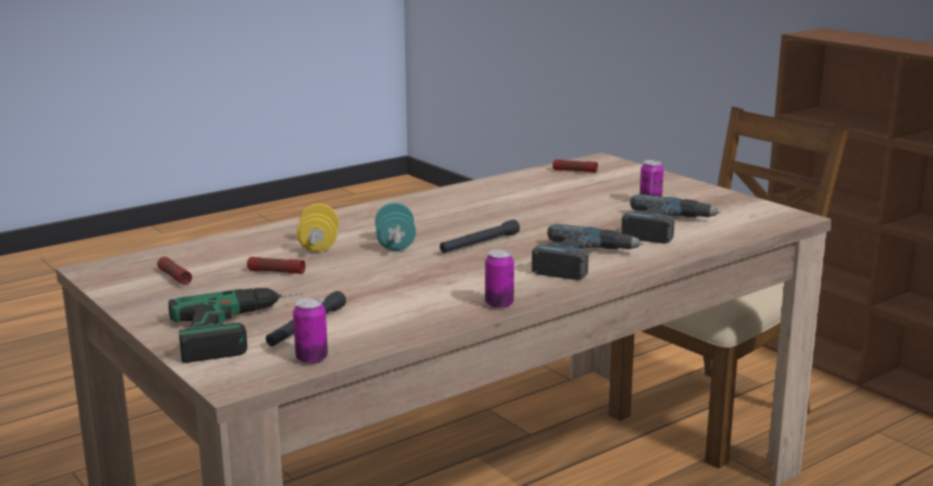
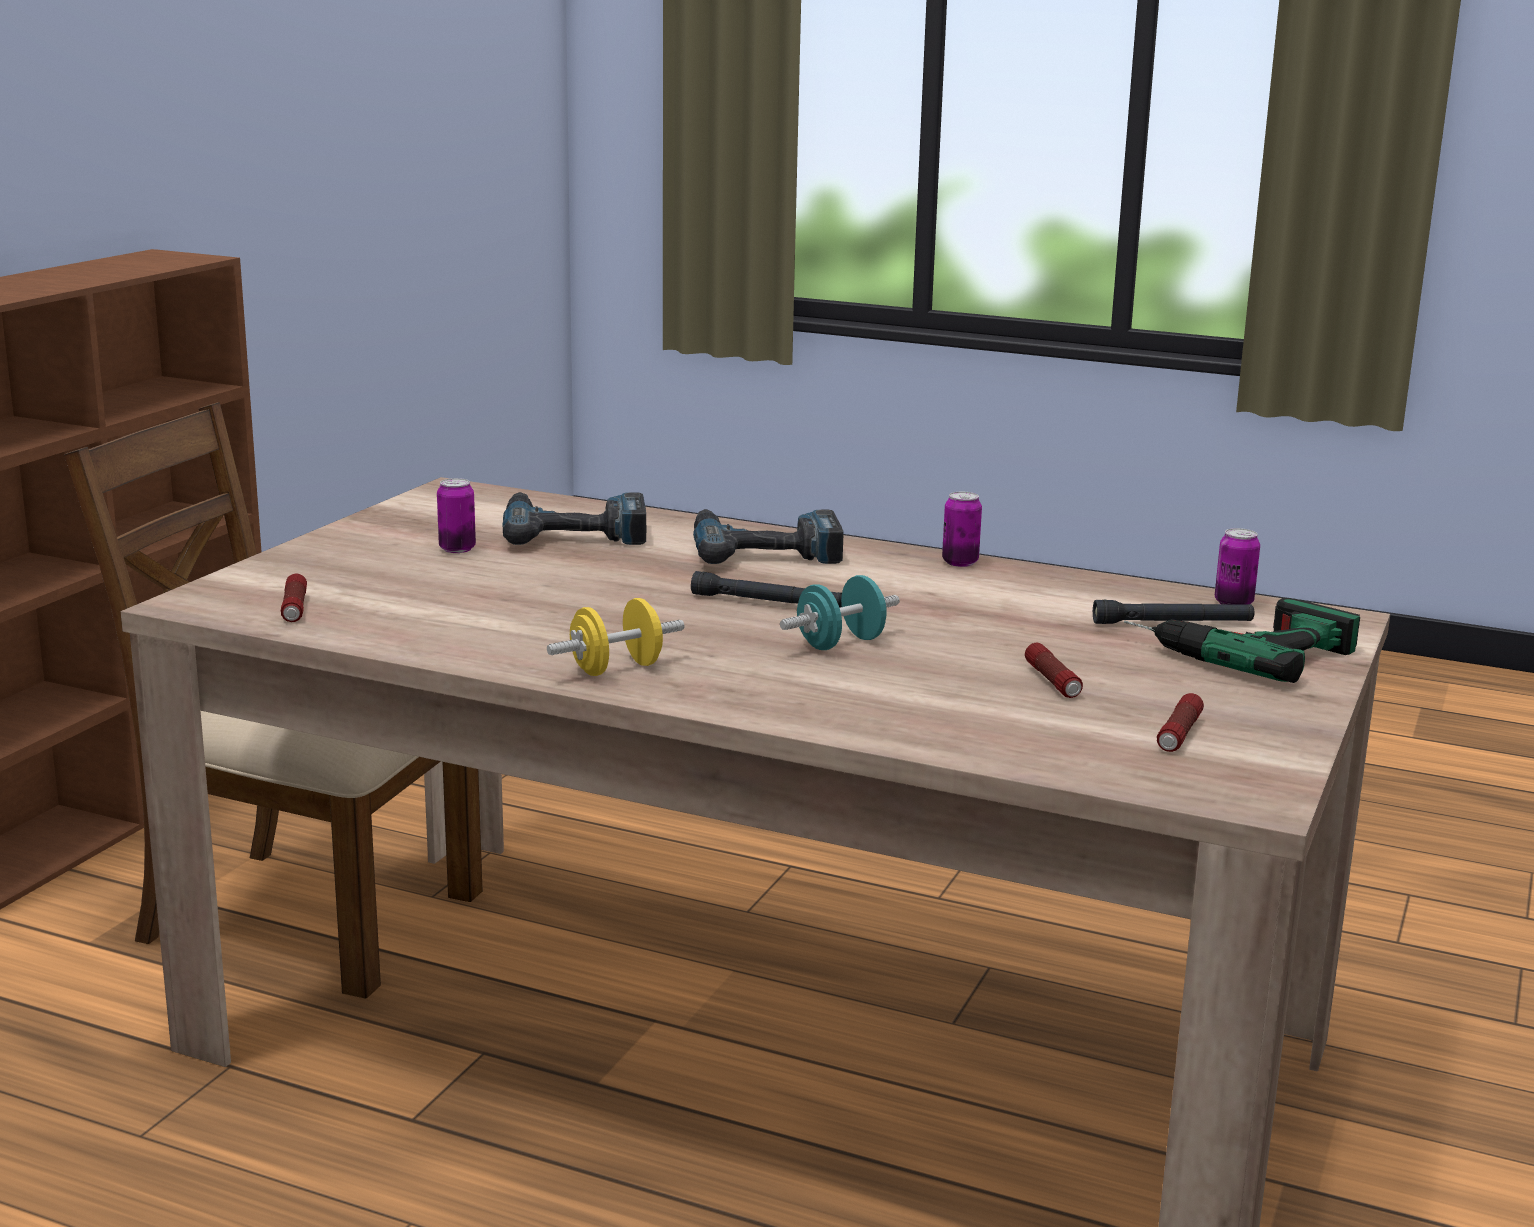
camera: 120 degrees left, 0 degrees up
(318, 246) = (916, 685): yellow dumbbell -> yellow dumbbell (616, 669)

